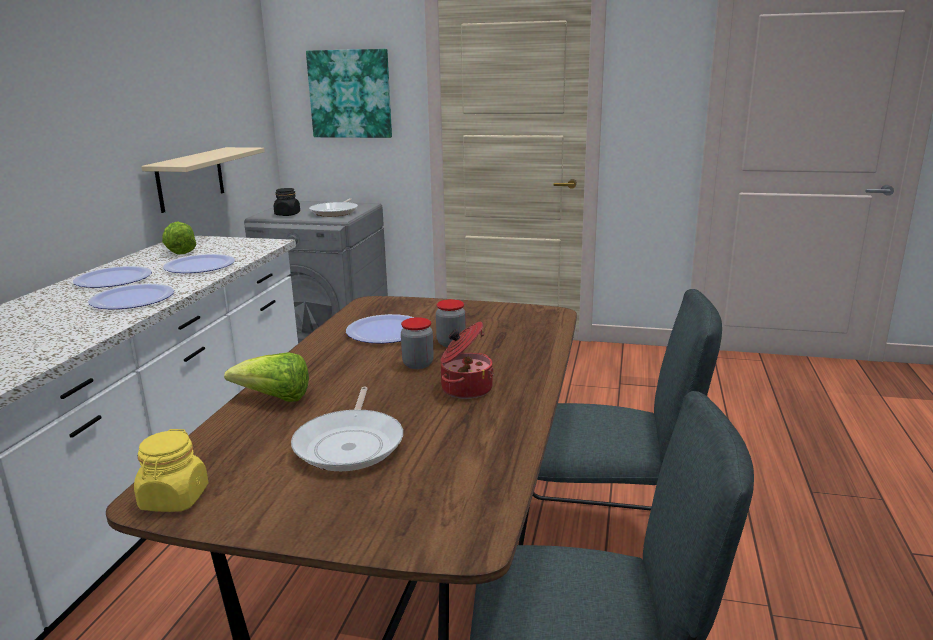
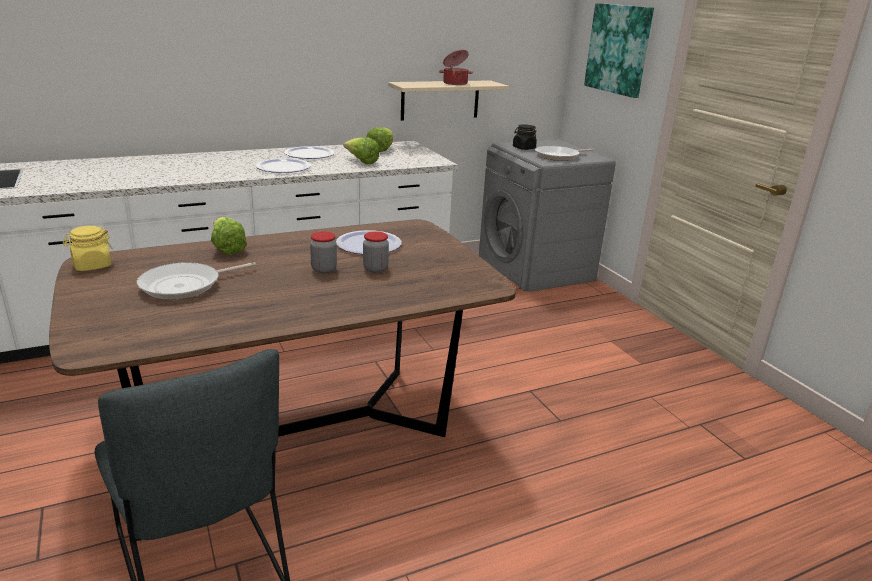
camera: 50 degrees right, 5 degrees up
(200, 266) = (361, 162): plate -> lettuce
(465, 388) = (300, 294): cooking pot -> cooking pot (455, 83)
(607, 538) = (436, 503): grey chair -> none

